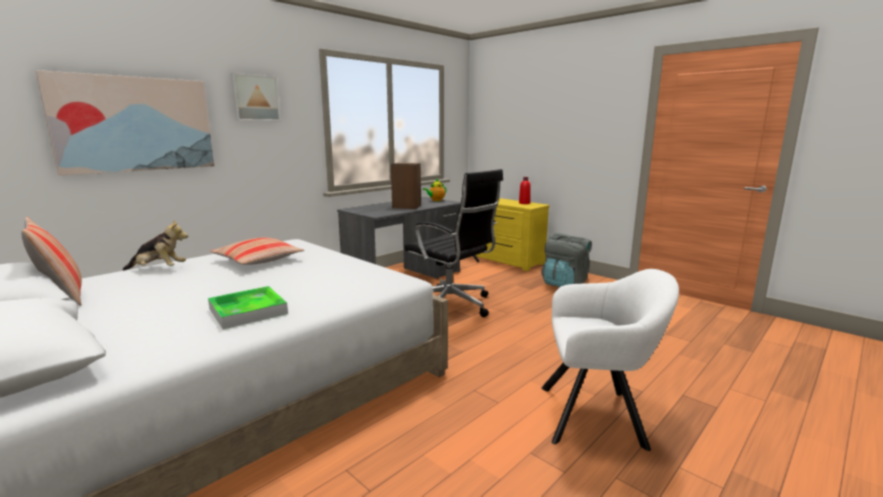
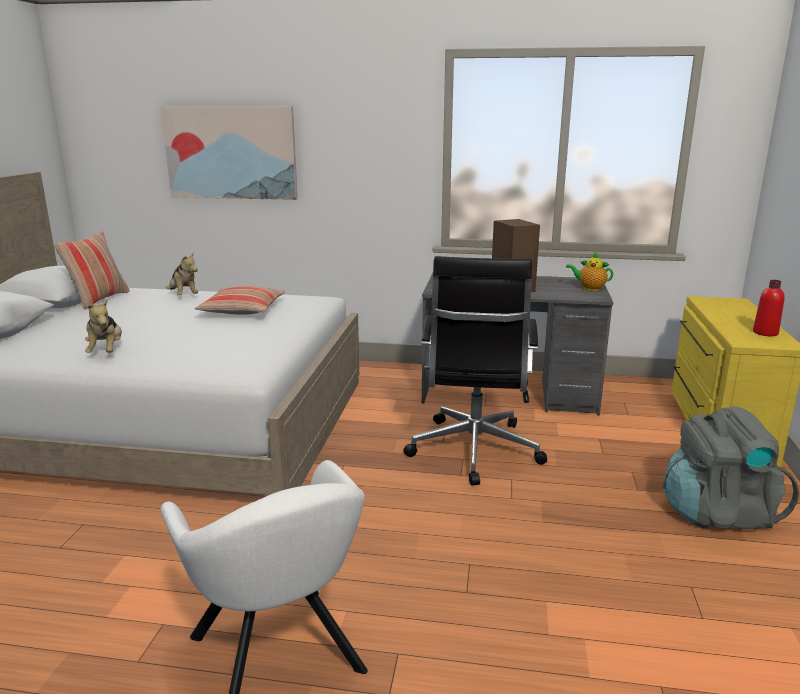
camera: 55 degrees right, 5 degrees up
(248, 311) = (106, 351): tray -> plush toy
(255, 98) = (351, 121): picture -> none

